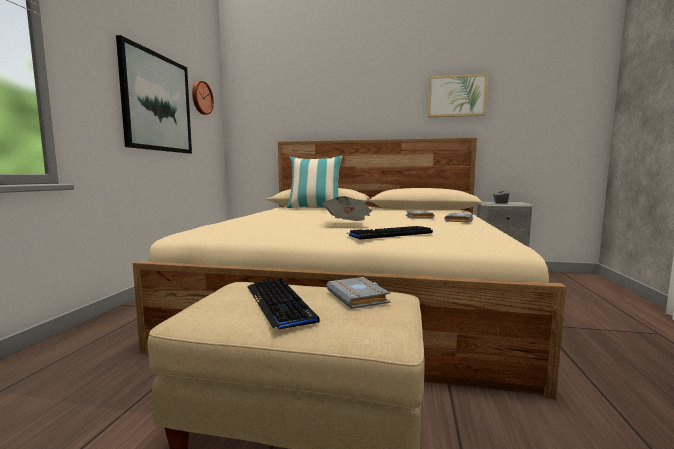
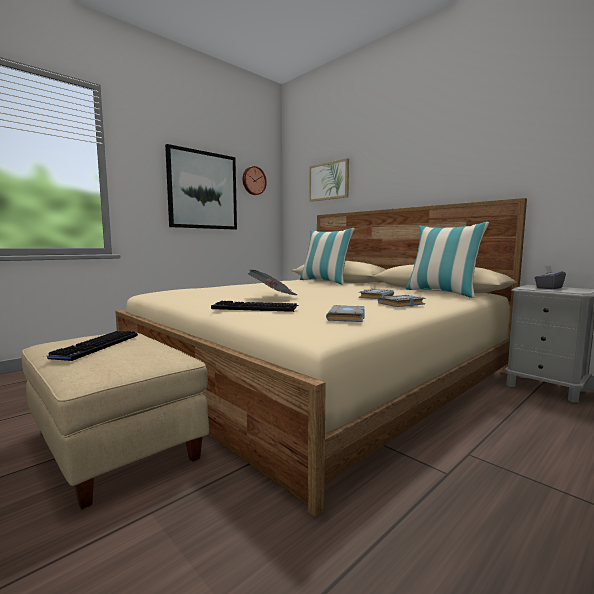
camera: 35 degrees right, 0 degrees up
(359, 297) = (142, 353): grey book -> grey book (348, 318)
(438, 211) = (442, 293): none -> pillow
(456, 96) = (502, 145): picture -> picture (329, 181)

